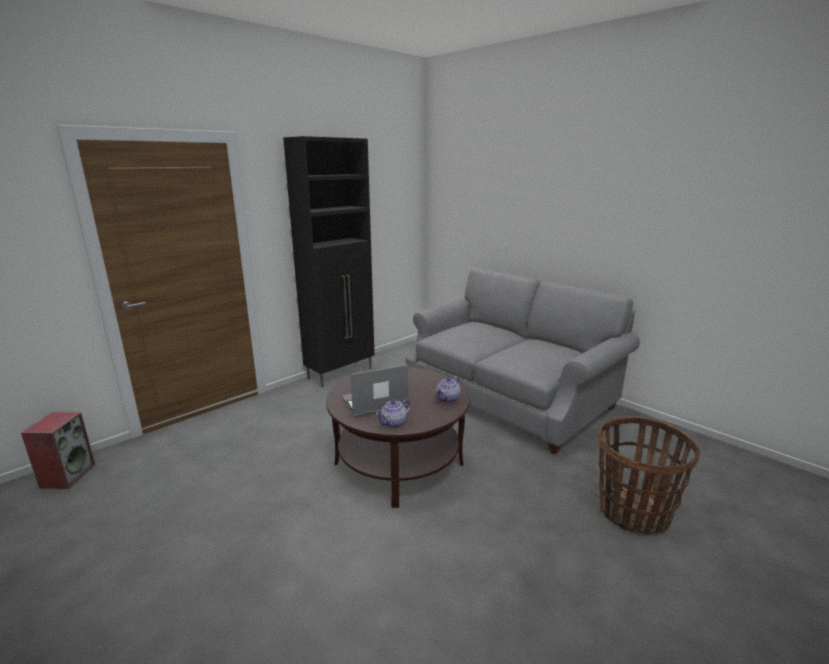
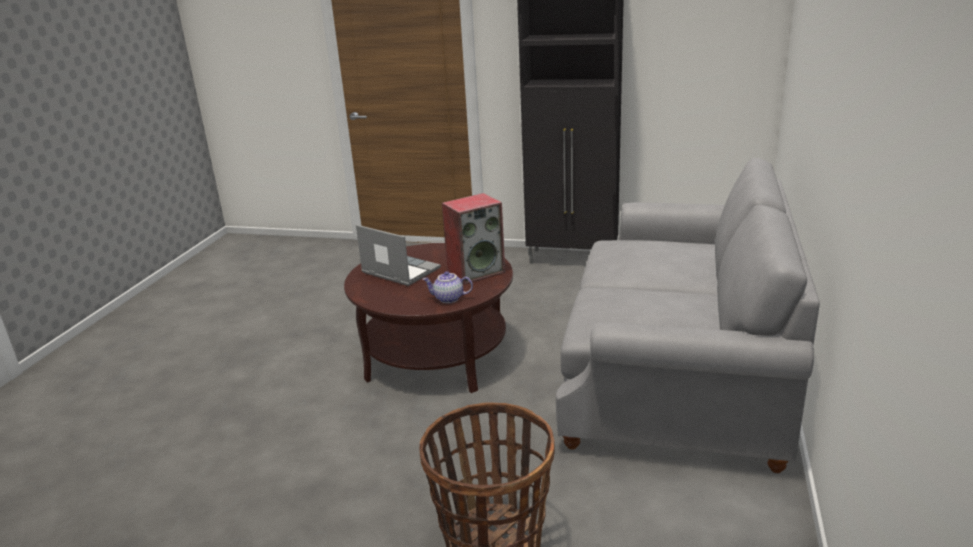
camera: 60 degrees right, 5 degrees up
(68, 475) = (294, 246): speaker -> speaker (476, 272)
(394, 424) = (368, 291): teapot -> none

